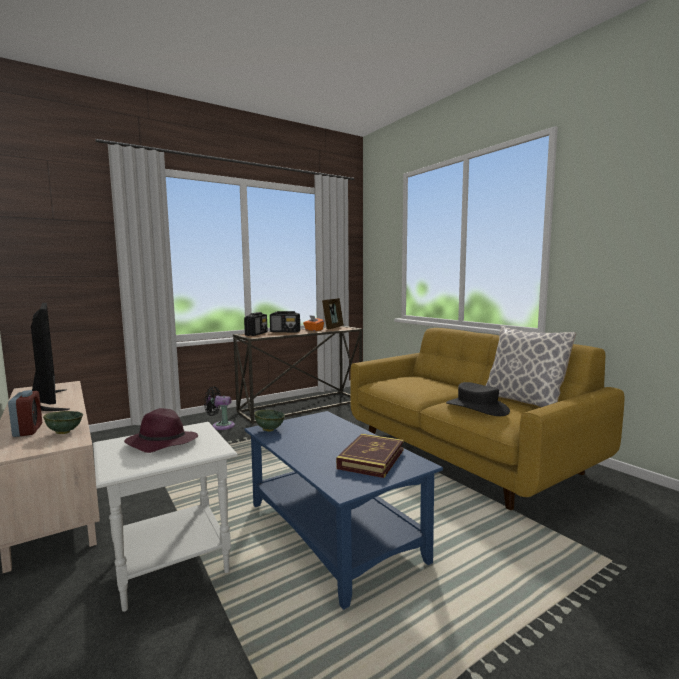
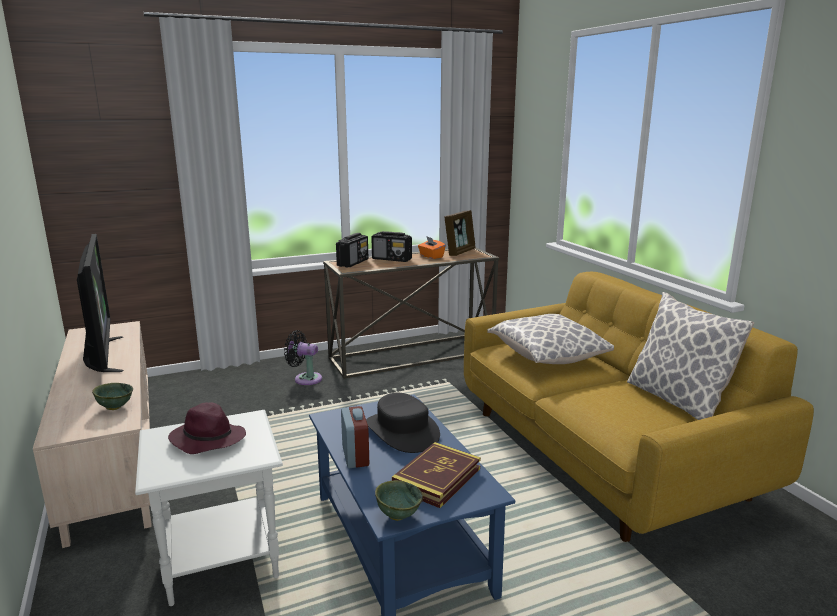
camera: 10 degrees right, 10 degrees up
(28, 430) = (79, 401): alarm clock -> alarm clock (355, 456)
(269, 429) = (336, 420): green bowl -> green bowl (398, 515)
(417, 384) = (547, 356): none -> pillow
(477, 407) = (606, 407): black hat -> black hat (402, 431)

